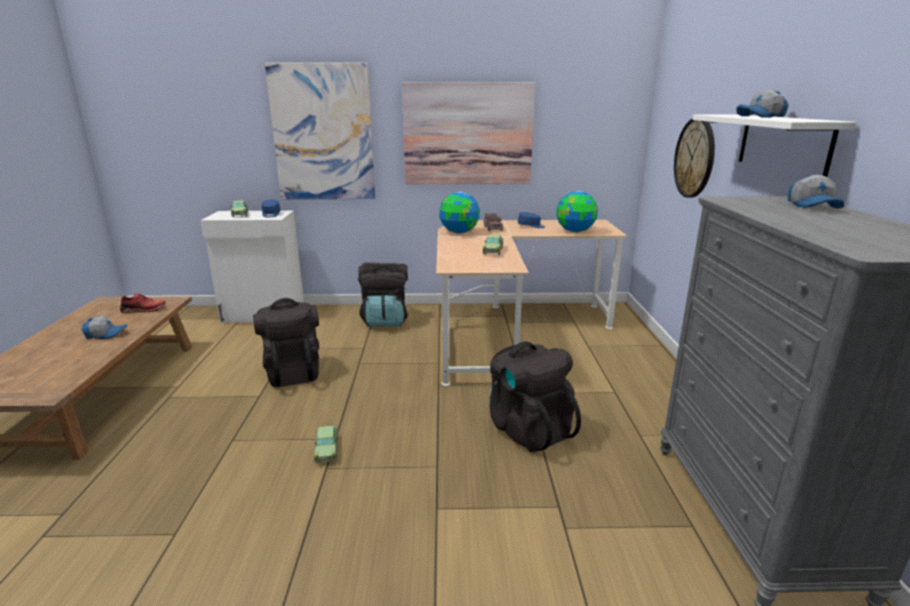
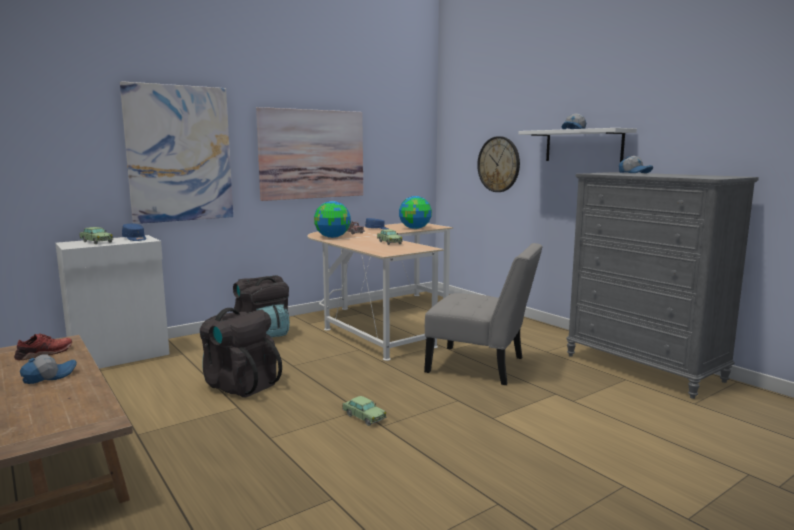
camera: 35 degrees left, 10 degrees down
(527, 429) = (481, 366): black backpack -> grey chair

